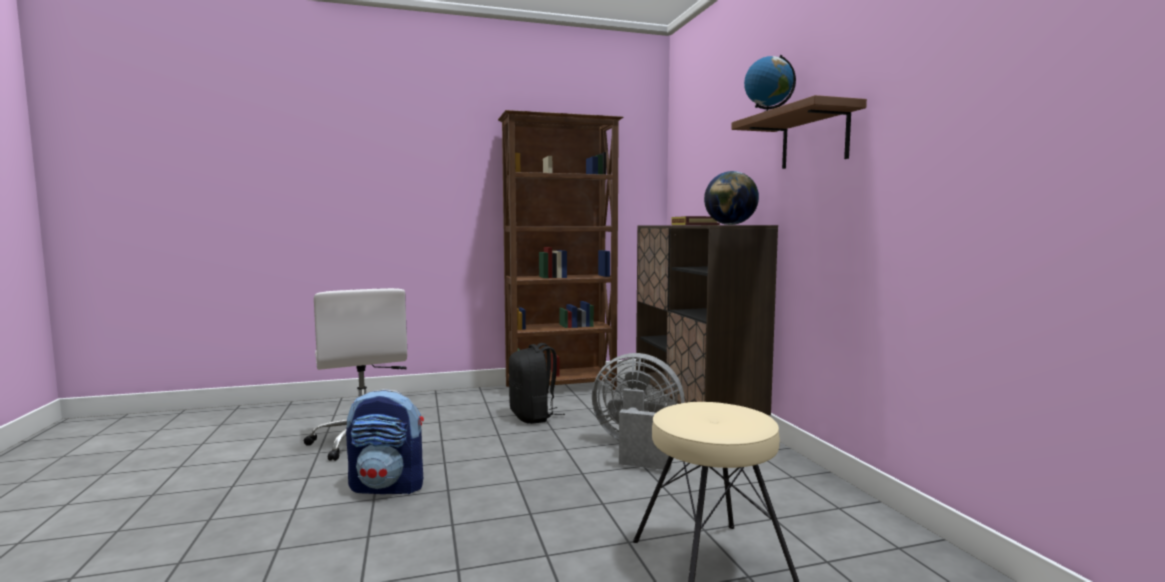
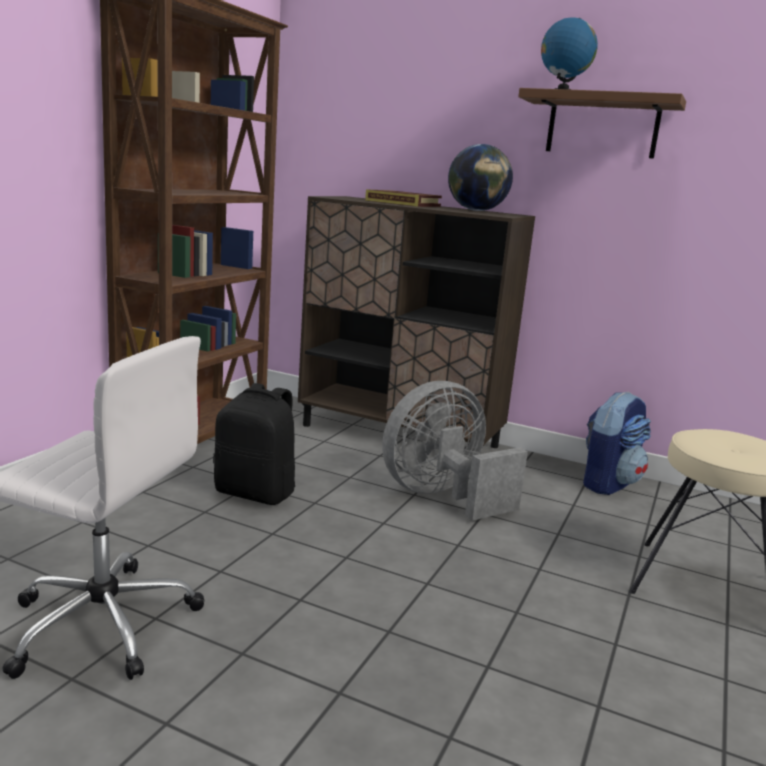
camera: 50 degrees left, 10 degrees up
(388, 487) = (316, 667): backpack -> backpack (608, 483)

